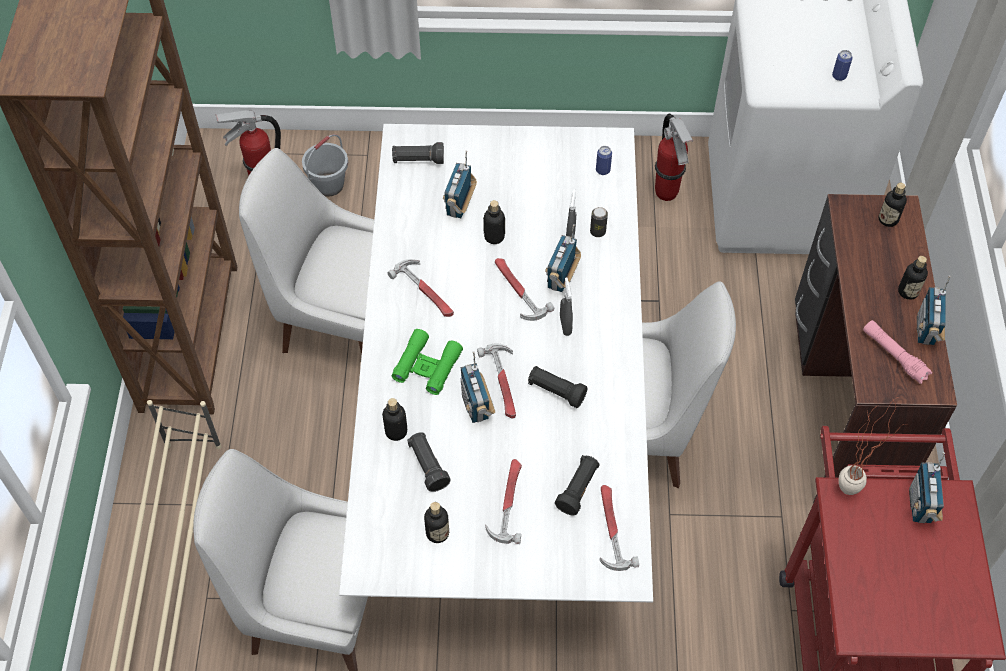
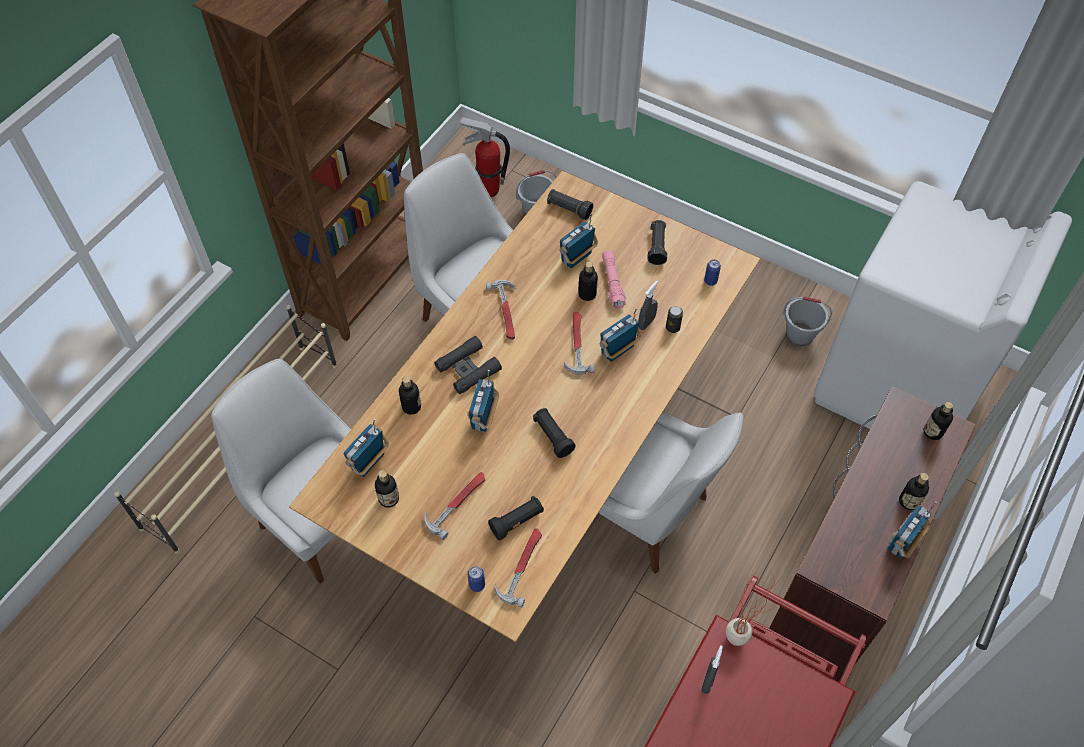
camera: 30 degrees right, 0 degrees up
(427, 366) = (468, 369): green binoculars -> black binoculars
(428, 466) = (416, 444): black flashlight -> black flashlight (657, 247)
(503, 383) = (516, 410): hammer -> none
(503, 439) = (541, 464): white dining table -> brown dining table
(565, 326) = (595, 389): grey spray bottle -> grey spray bottle (708, 681)
(666, 193) = (800, 334): fire extinguisher -> grey bucket
(839, 76) = (957, 288): can -> can (477, 585)
(894, 355) = (857, 549): pink flashlight -> pink flashlight (612, 283)
(921, 506) = (791, 687): radio -> radio (369, 462)

